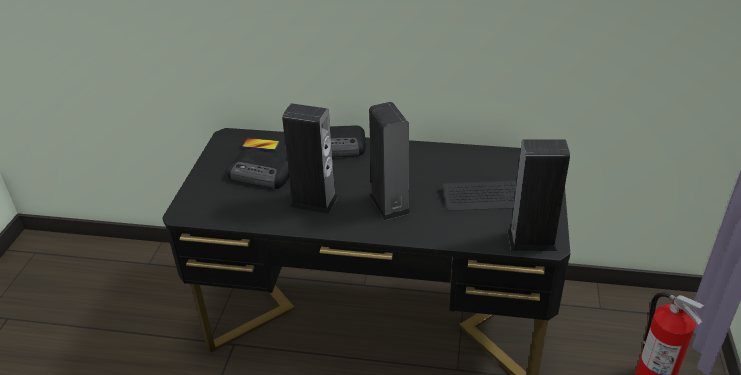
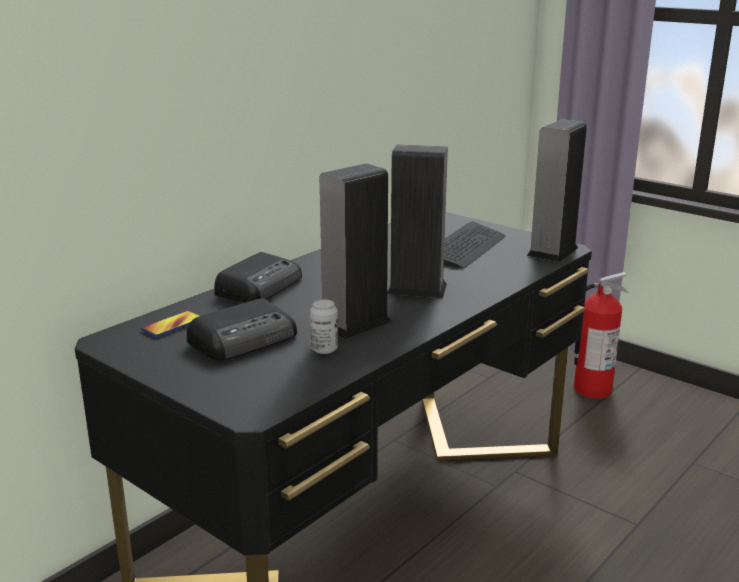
camera: 60 degrees left, 15 degrees down
(270, 205) = (324, 349): none -> can

